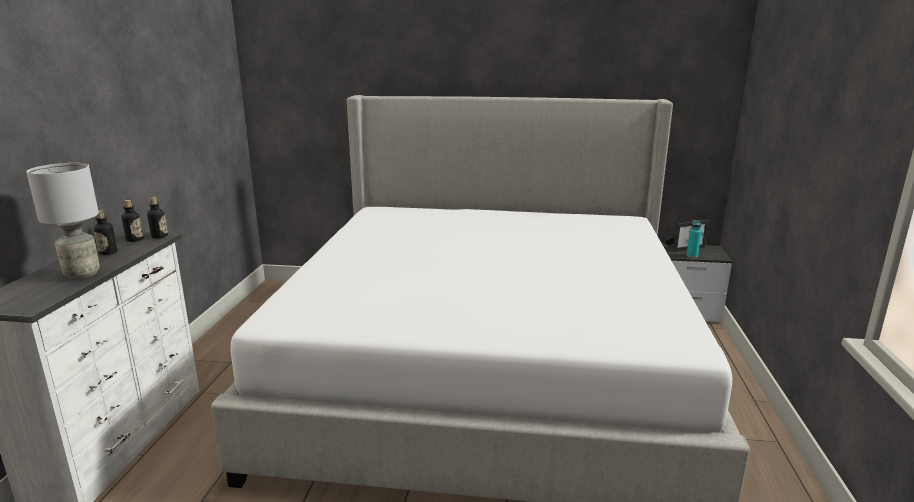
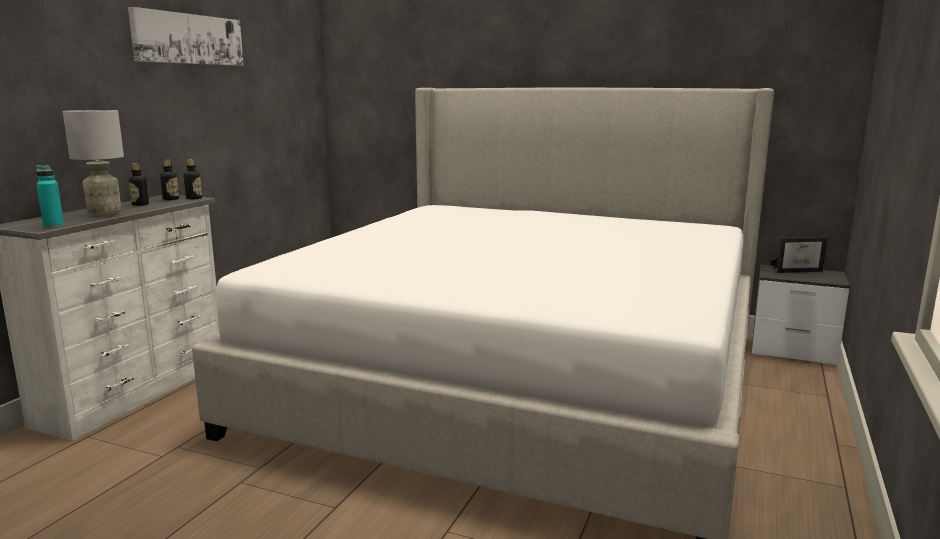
camera: 15 degrees right, 5 degrees down
(124, 64) = (188, 39): none -> picture
(692, 256) = (798, 277): turquoise bottle -> turquoise bottle (53, 226)

